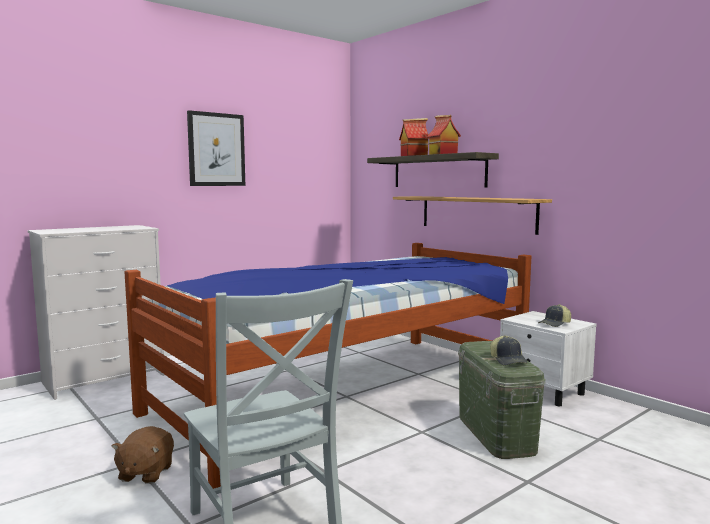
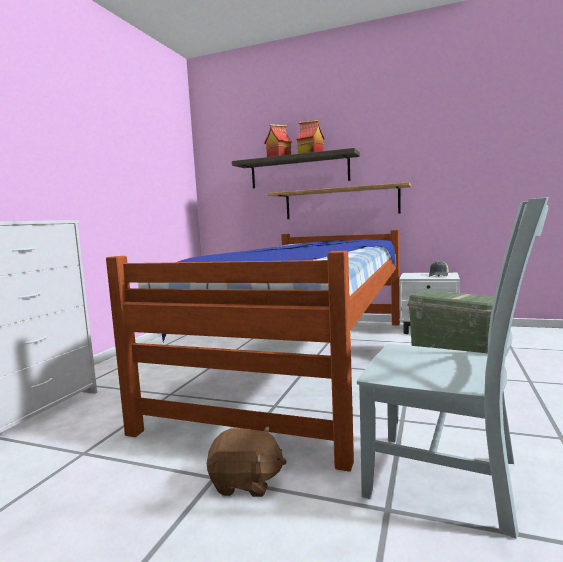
camera: 30 degrees left, 0 degrees up
(145, 473) = (246, 482): brown plush toy -> brown plush toy turned 60 degrees counterclockwise
(216, 149) = (95, 143): picture -> none
(508, 360) = (469, 296): cap -> none

